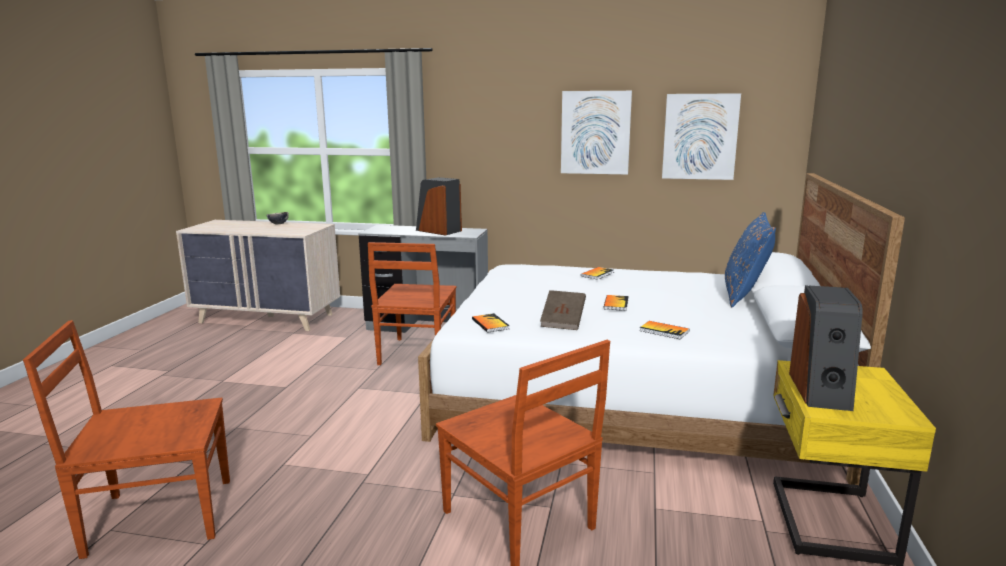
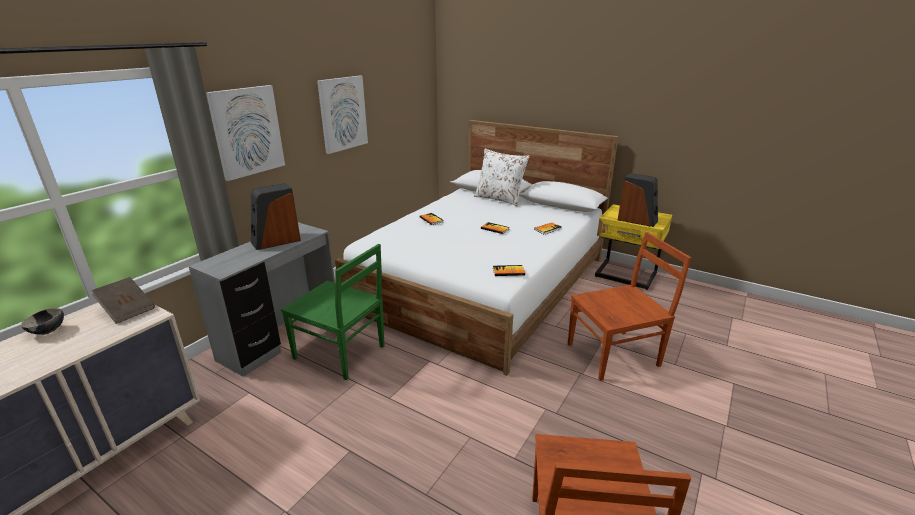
camera: 70 degrees left, 10 degrees up
(417, 353) = (341, 353): brown chair -> green chair
(563, 322) = (516, 249): brown book -> brown book (127, 309)
(700, 136) = (396, 105): picture -> picture (247, 131)
(744, 295) = (499, 199): blue pillow -> white pillow

